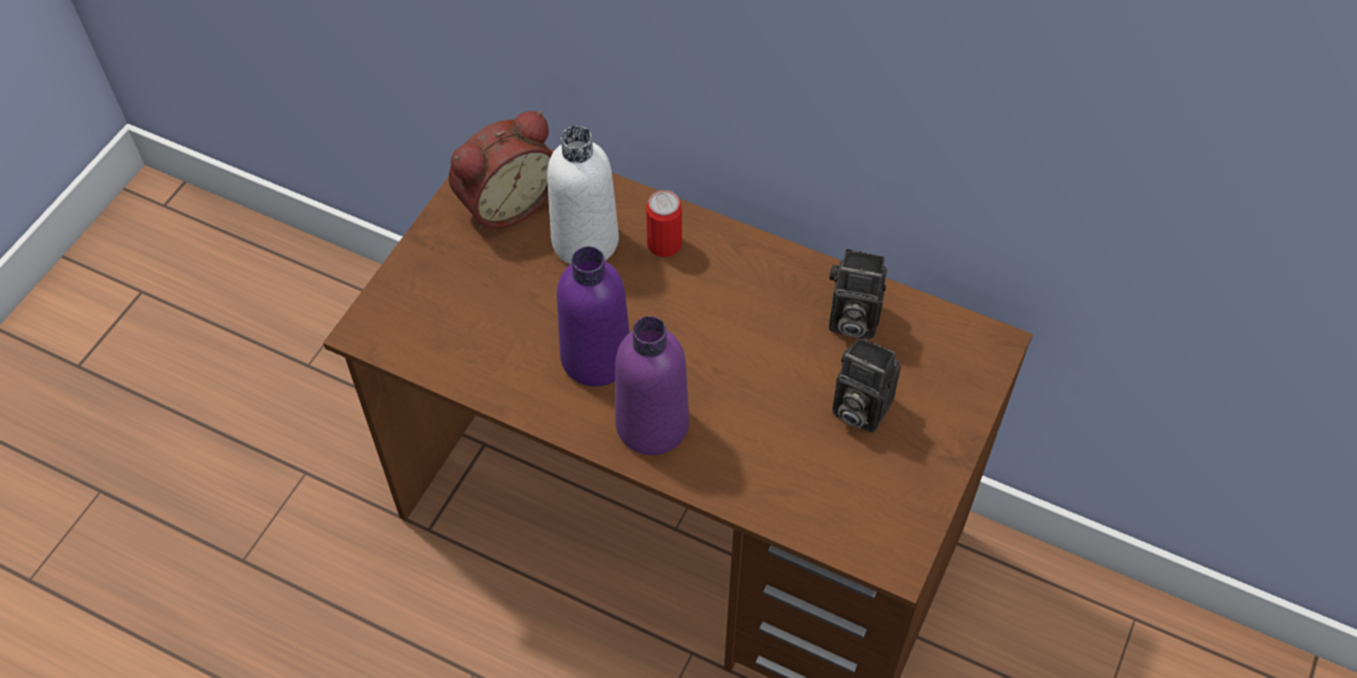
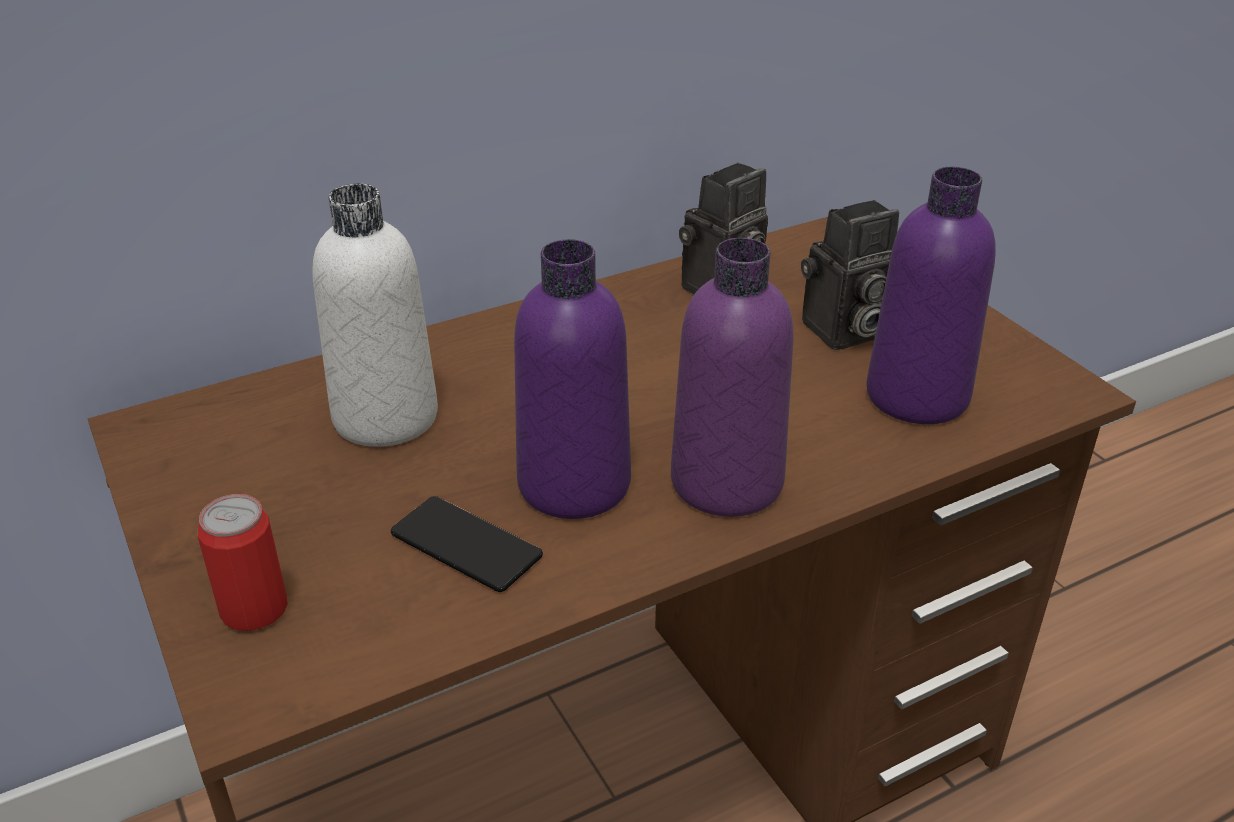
camera: 55 degrees left, 20 degrees down
(505, 202) = (231, 455): alarm clock -> none
(515, 342) = (466, 545): none -> phone
(664, 244) = (470, 362): can -> can (254, 609)
(816, 479) = (917, 396): none -> purple bottle

